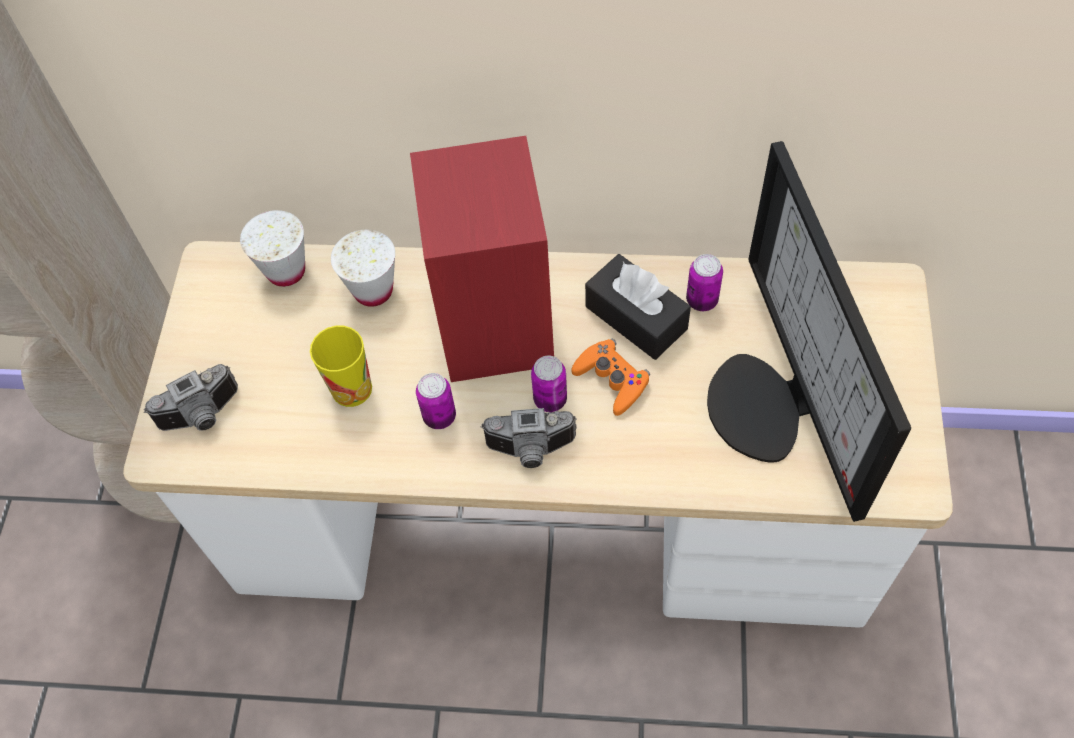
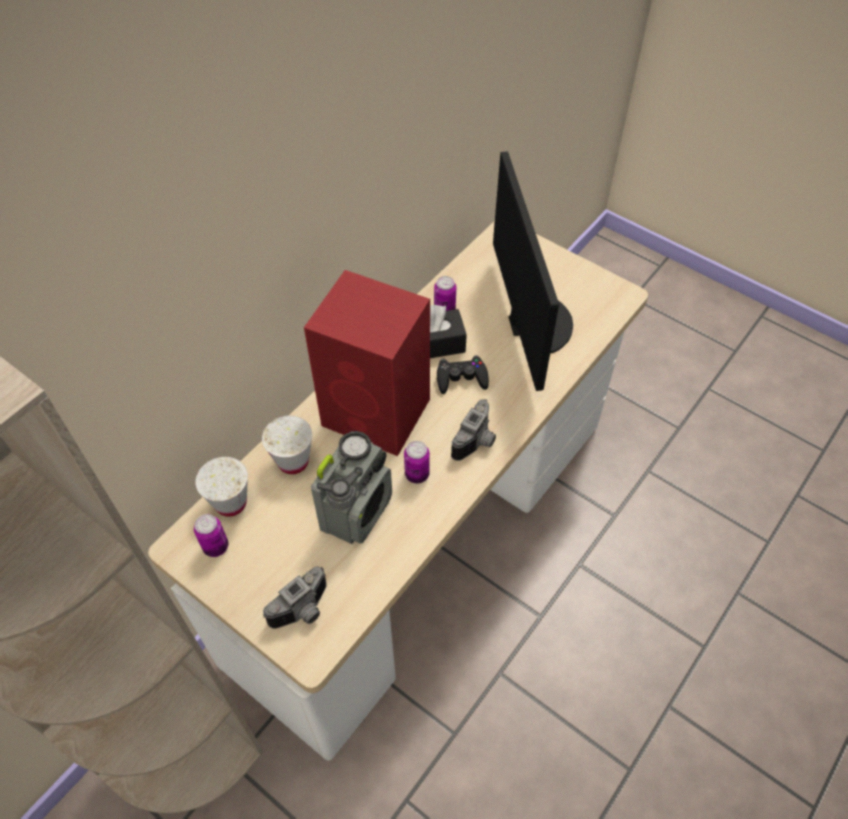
camera: 60 degrees left, 5 degrees down
(203, 416) = (304, 611): camera -> camera turned 45 degrees clockwise
(351, 389) = (357, 511): cup -> radio
(550, 399) = (450, 414): can -> can (216, 547)
(612, 379) = (461, 378): orange game controller -> black game controller
(768, 407) = (533, 323): monitor -> monitor turned 120 degrees counterclockwise

